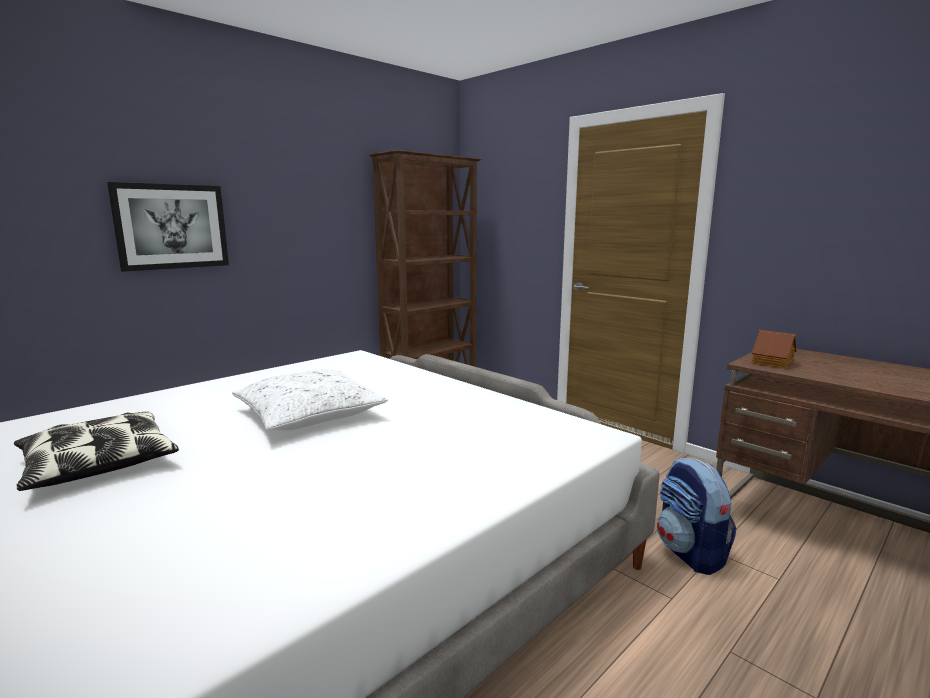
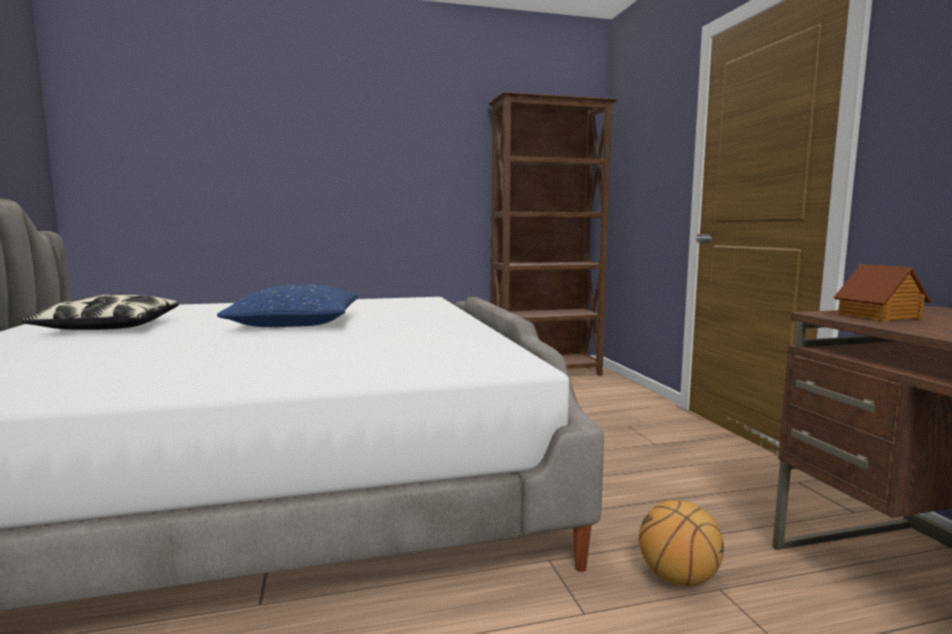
camera: 30 degrees right, 5 degrees down
(171, 226) = (288, 171): picture -> none
(309, 414) = (295, 323): white pillow -> blue pillow
(690, 553) = (678, 578): backpack -> basketball

